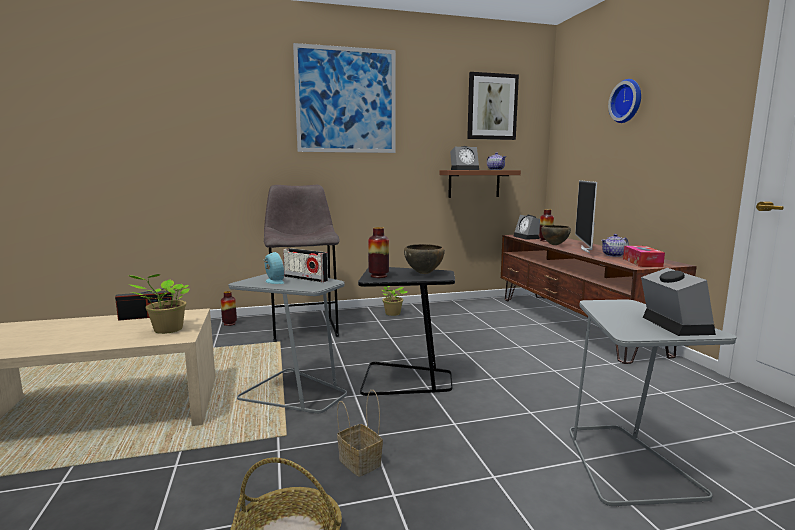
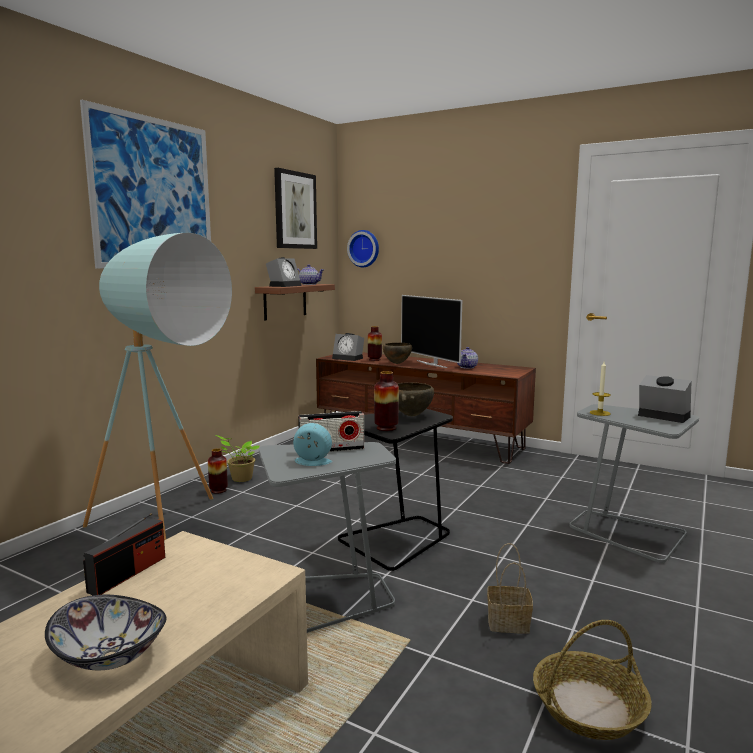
camera: 45 degrees left, 0 degrees up
(64, 340) = (111, 655): none -> bowl
(166, 330) = (224, 575): potted plant -> none
(229, 324) = (32, 566): vase -> vase (218, 490)
(304, 329) = (172, 531): grey stool -> turquoise floor lamp
(602, 306) = (600, 413): none -> candle
(628, 101) = (446, 220): wall clock -> wall clock (364, 248)
(642, 262) = (503, 371): tissue box -> none

